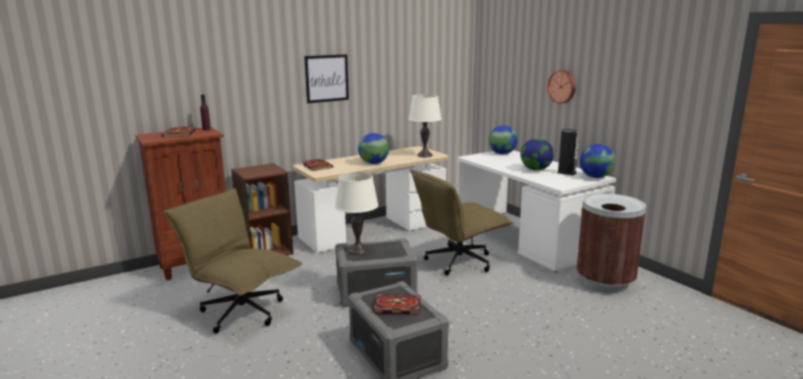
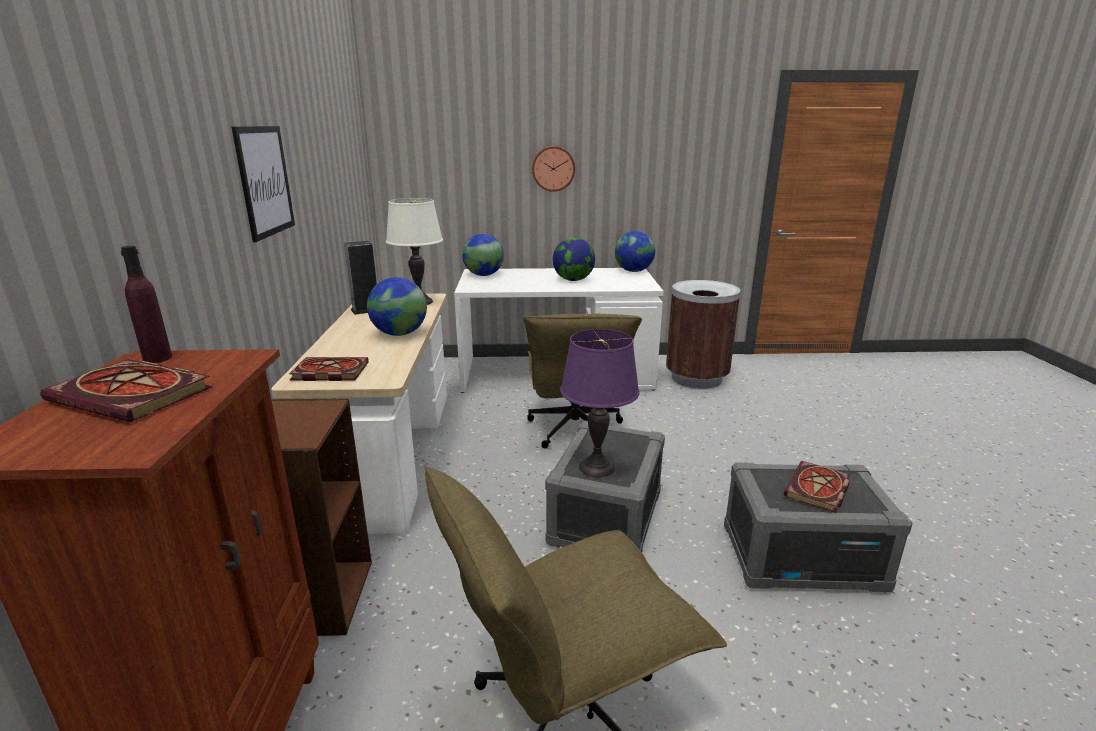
camera: 60 degrees left, 5 degrees up
(358, 251) = (597, 467): white table lamp -> purple table lamp
(566, 173) = (603, 274): speaker -> speaker (366, 310)

